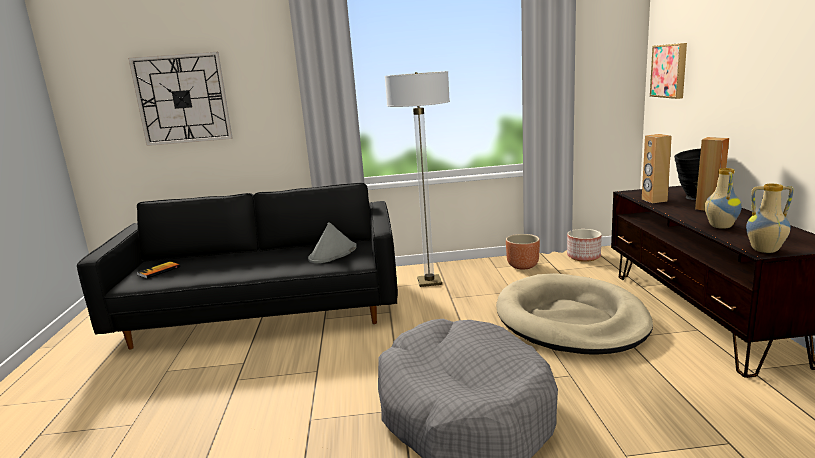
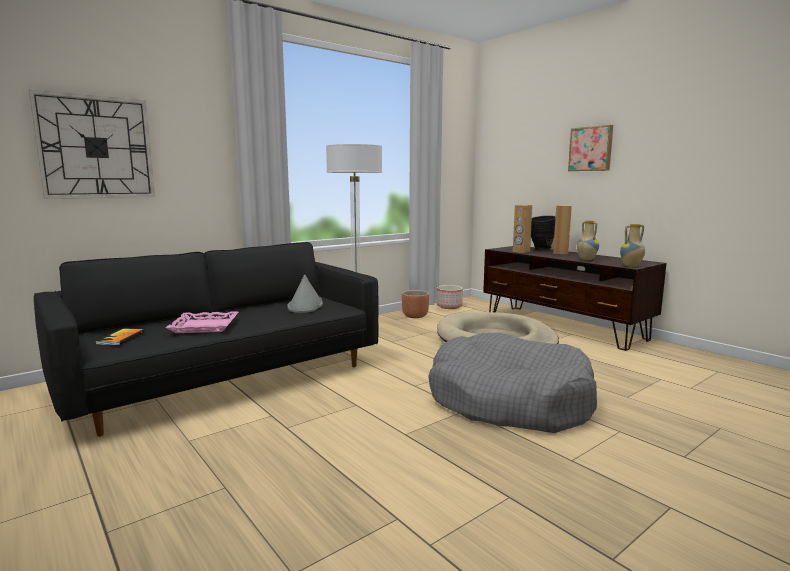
camera: 35 degrees left, 5 degrees down
(221, 268) = (204, 327): none -> pink tray
(670, 70) = (501, 166): picture -> picture (591, 149)

